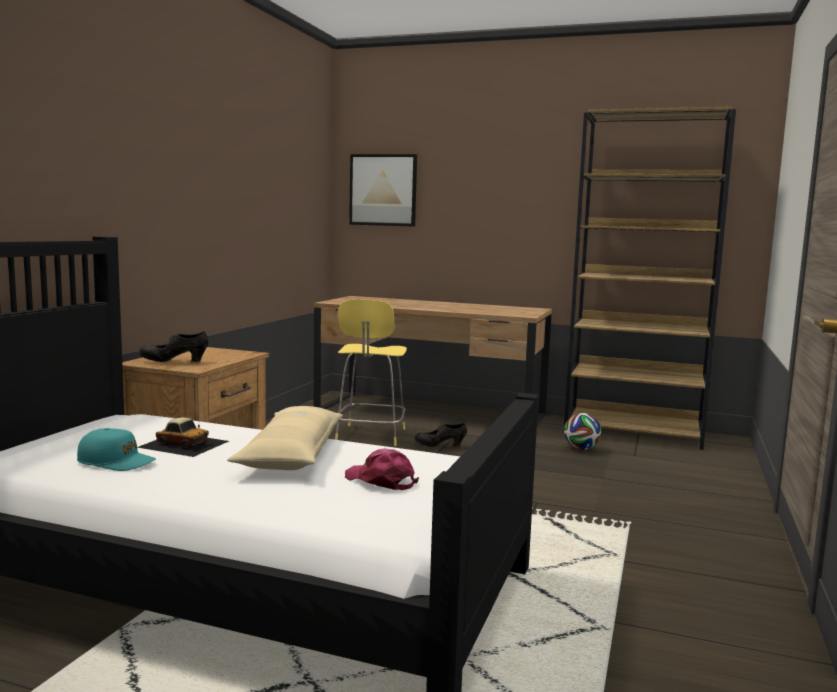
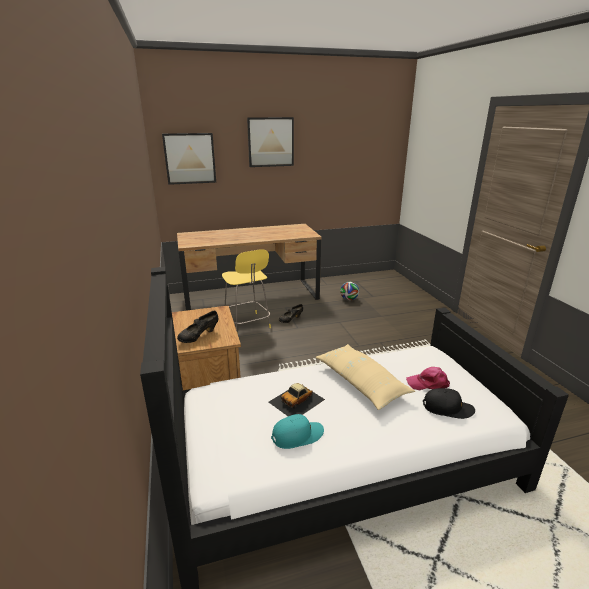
camera: 35 degrees left, 15 degrees up
(183, 444) = (297, 400): toy car -> toy car turned 150 degrees clockwise
(344, 503) = (447, 408): none -> black cap
(503, 169) = (271, 142): none -> picture
(634, 432) = (353, 280): brown bookcase -> none

